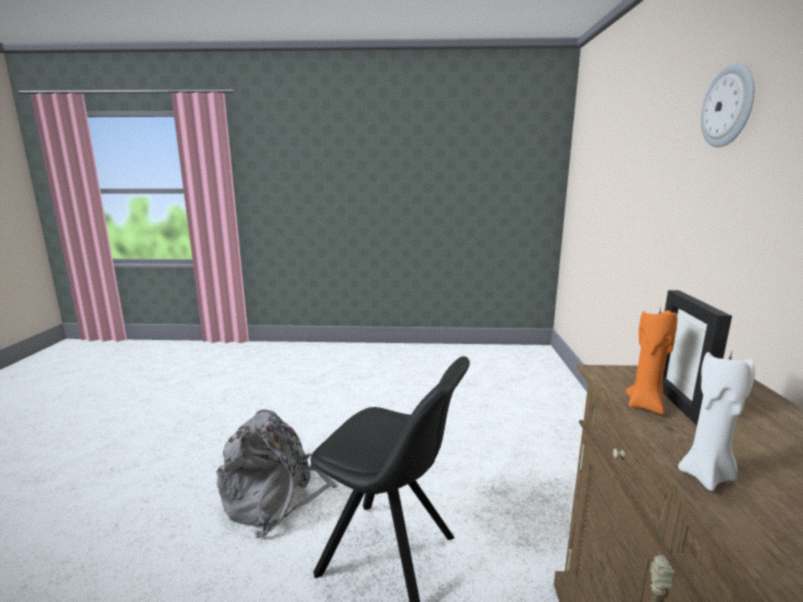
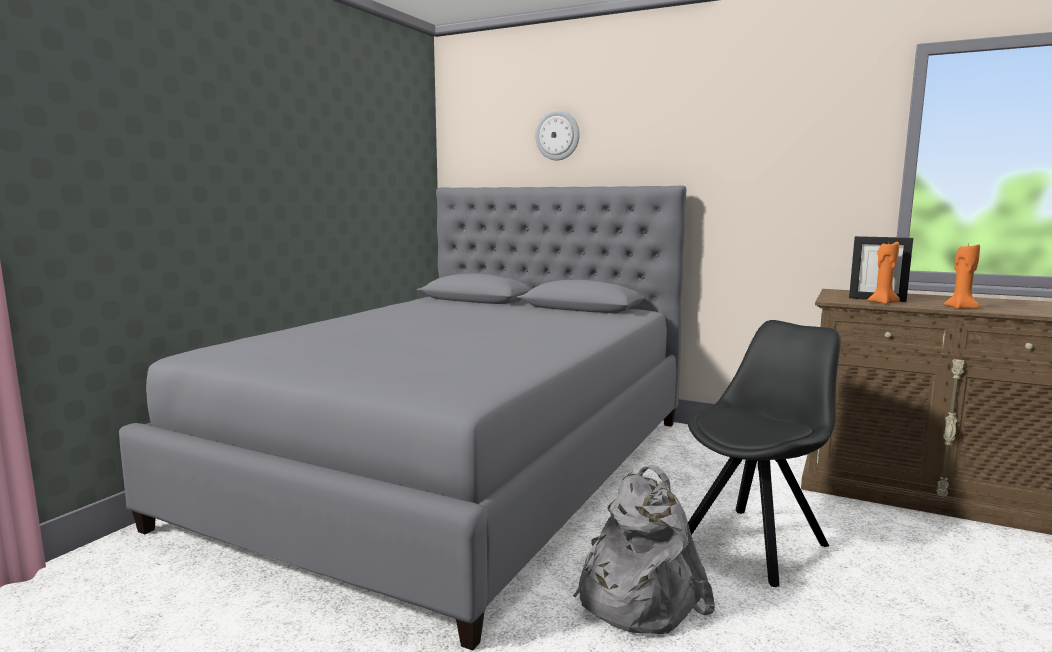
camera: 65 degrees left, 5 degrees down
(417, 388) = (457, 467): none -> grey bed
(707, 476) = (961, 308): white candle -> orange candle
(728, 106) = (724, 126): wall clock -> wall clock (557, 135)

